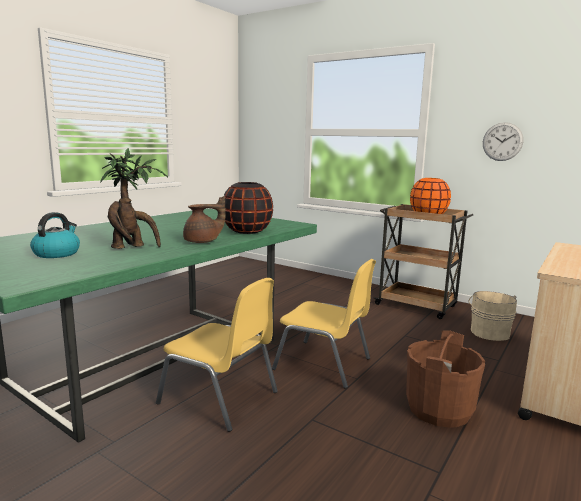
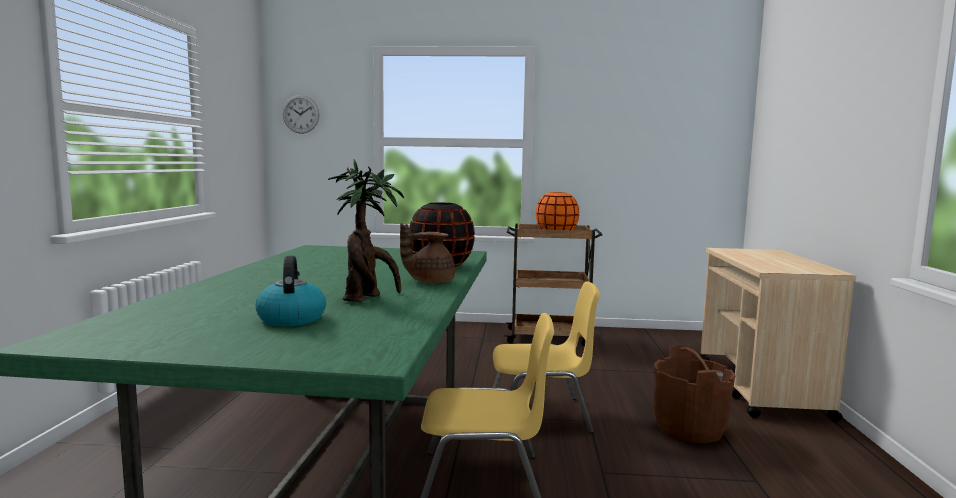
camera: 30 degrees left, 5 degrees down
(203, 242) = (429, 281): brown teapot -> brown teapot turned 150 degrees counterclockwise
(489, 332) = (639, 350): beige bucket -> none
(502, 141) = (611, 153): wall clock -> wall clock (301, 114)

